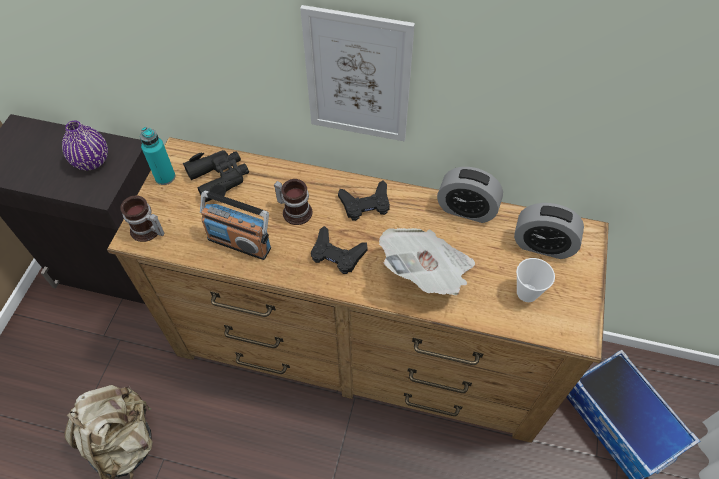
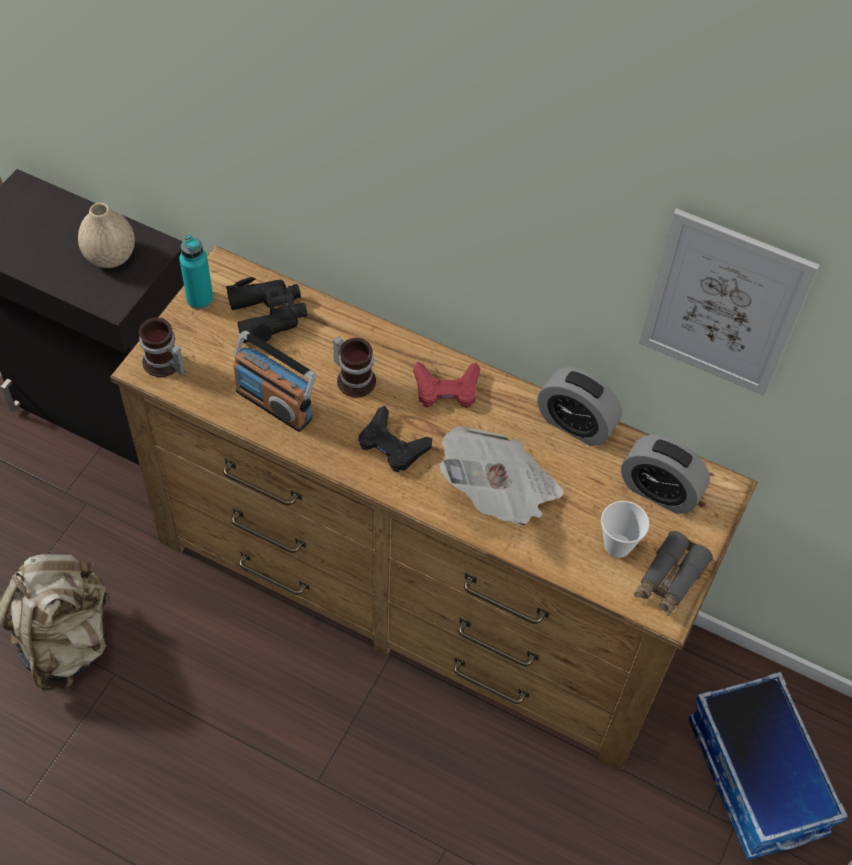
camera: 10 degrees right, 0 degrees up
(92, 161) = (110, 256): purple vase -> beige vase
(358, 77) = (460, 231): picture -> picture (723, 304)
(365, 204) = (446, 389): black game controller -> red game controller
(573, 310) = (669, 579): none -> grey binoculars

